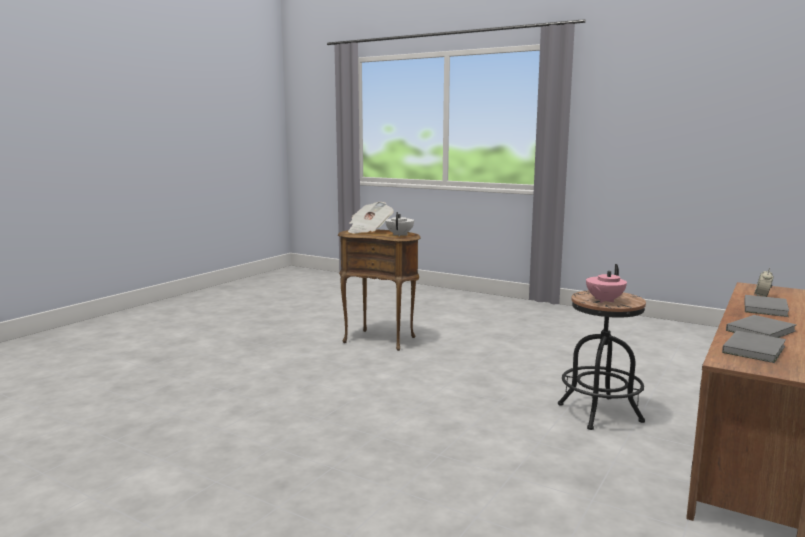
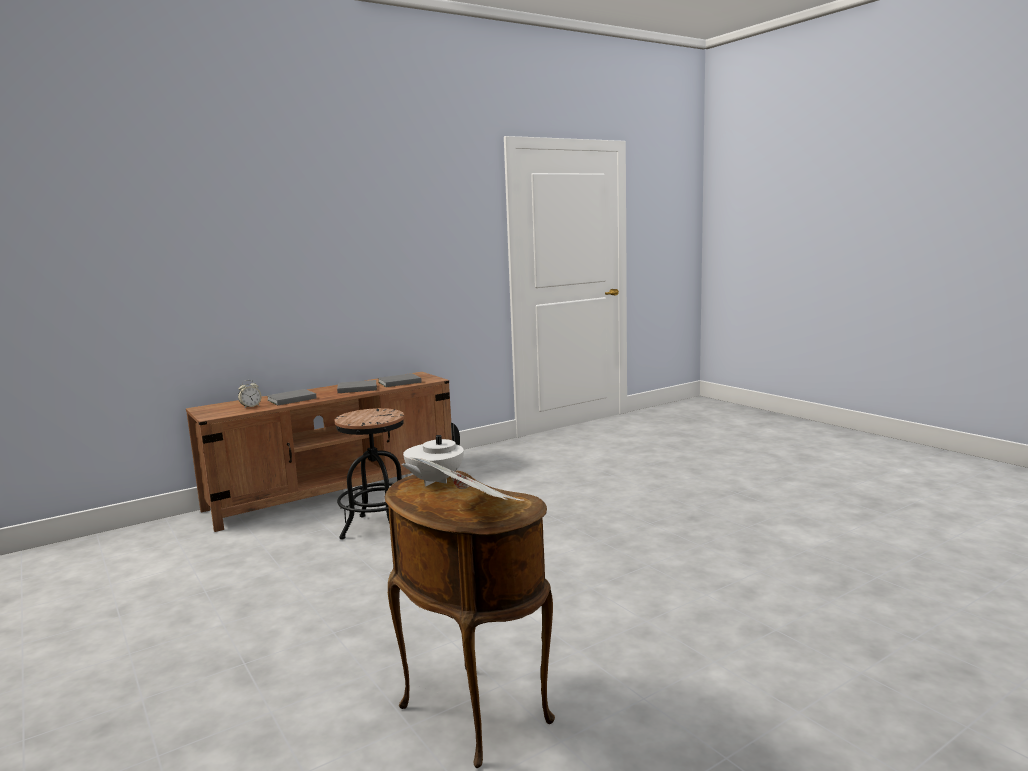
camera: 155 degrees left, 0 degrees up
(604, 300) = (380, 414): pink teapot -> none

